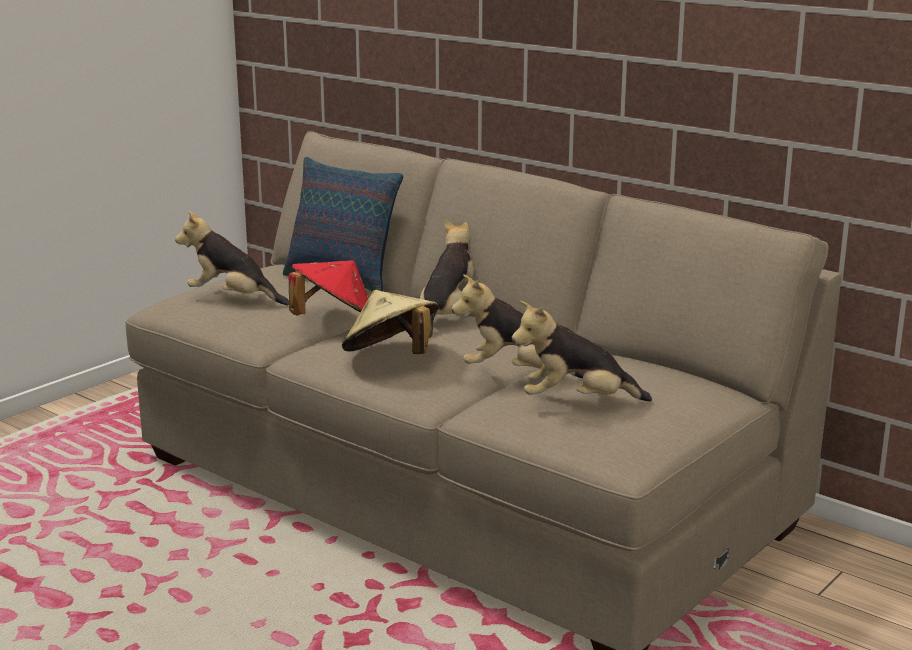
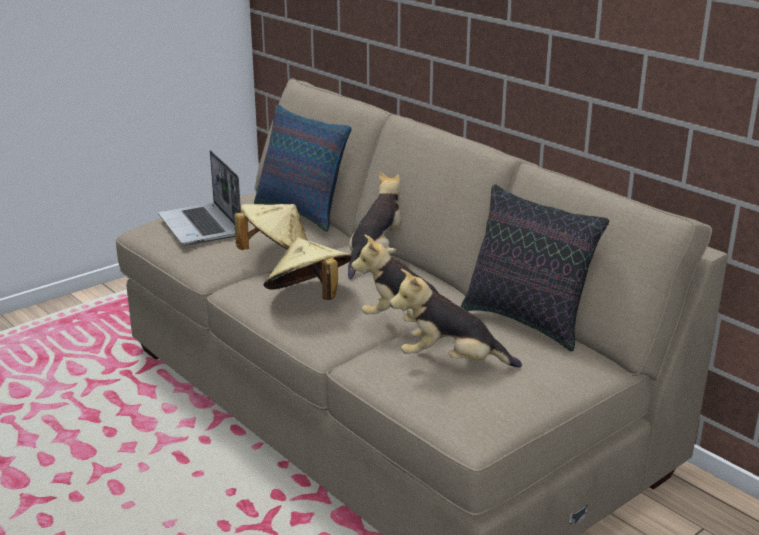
camera: 10 degrees right, 5 degrees up
(232, 298) = (201, 226): plush toy -> laptop
(333, 321) = (276, 255): red hat -> beige hat
(638, 363) = (526, 323): none -> black pillow

